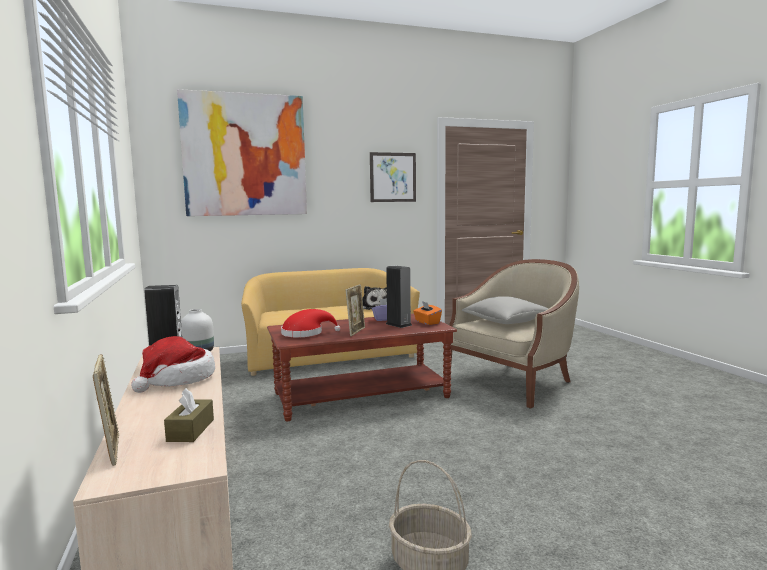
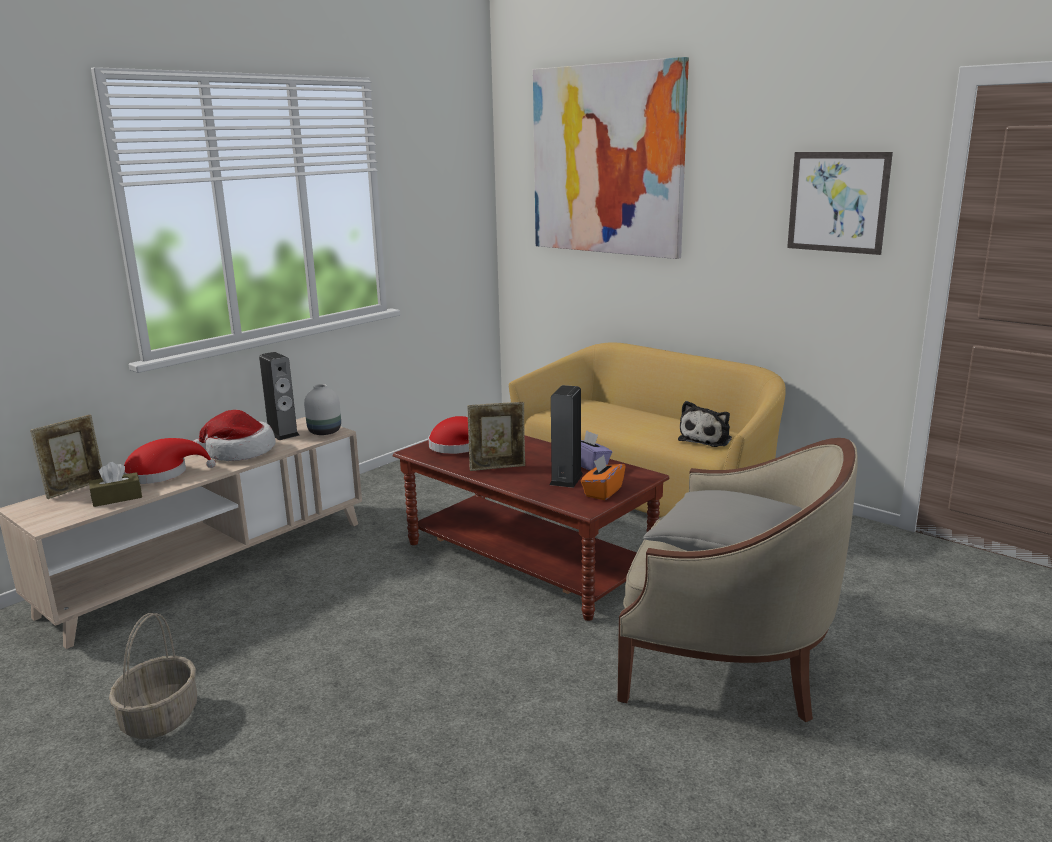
camera: 60 degrees right, 10 degrees up
(164, 409) = (162, 474): none -> red hat

